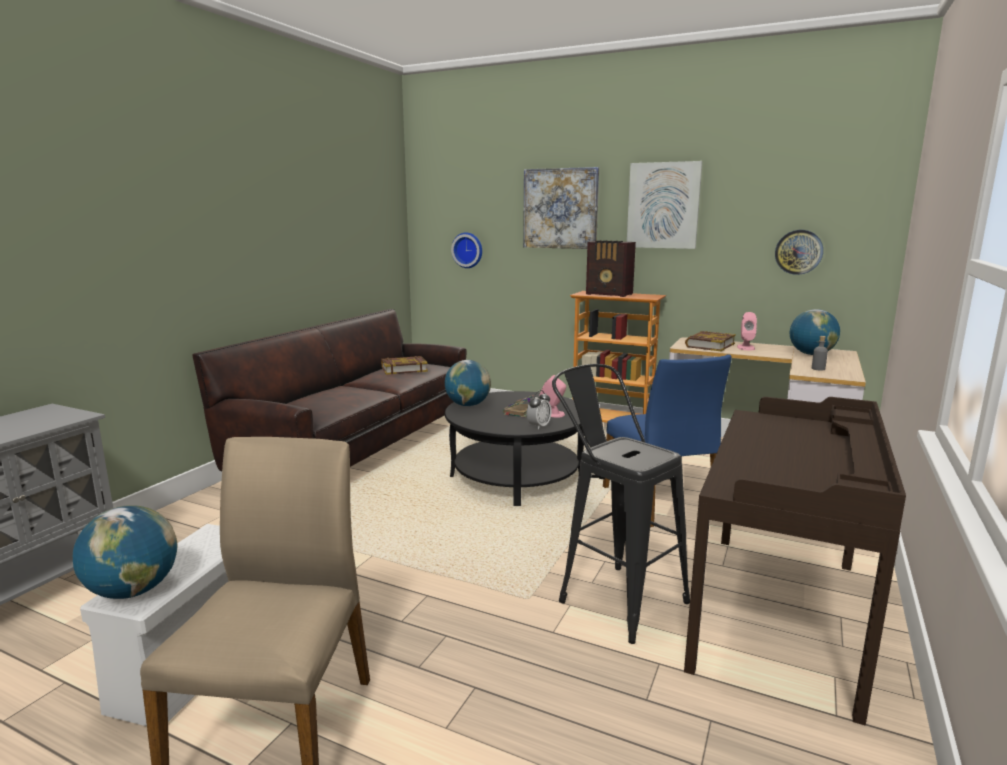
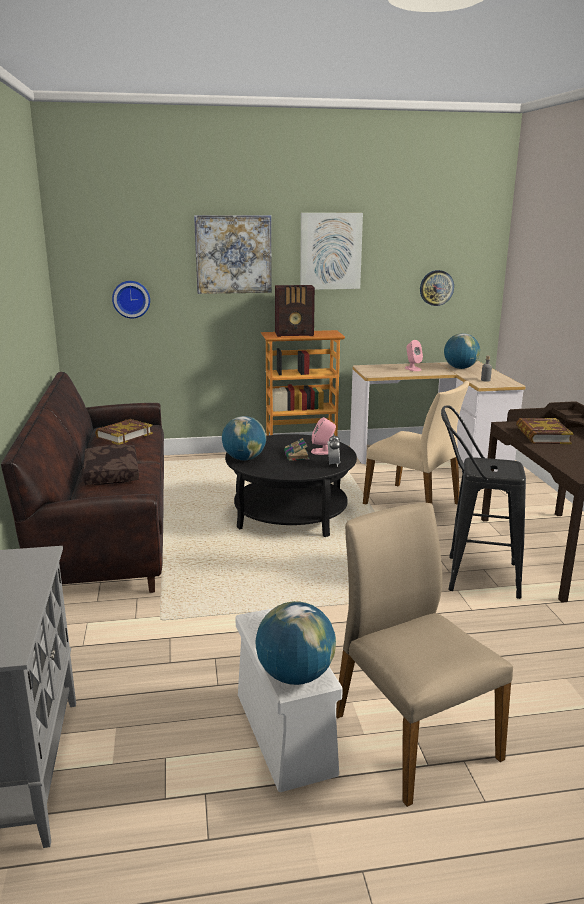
camera: 35 degrees left, 5 degrees up
(337, 392) = (110, 473): none -> brown pillow
(661, 501) = (413, 503): blue chair -> beige chair
(709, 345) = (386, 370): book -> book (542, 435)

